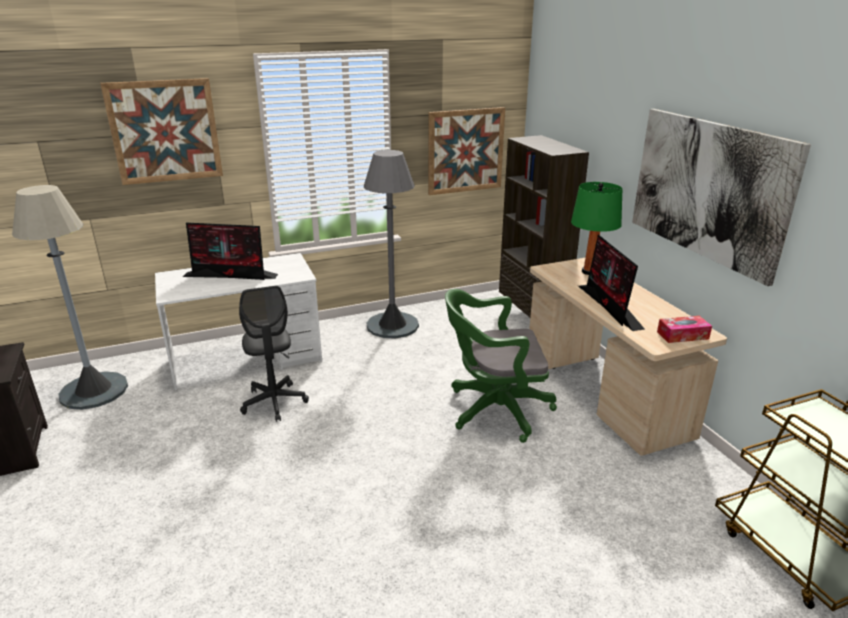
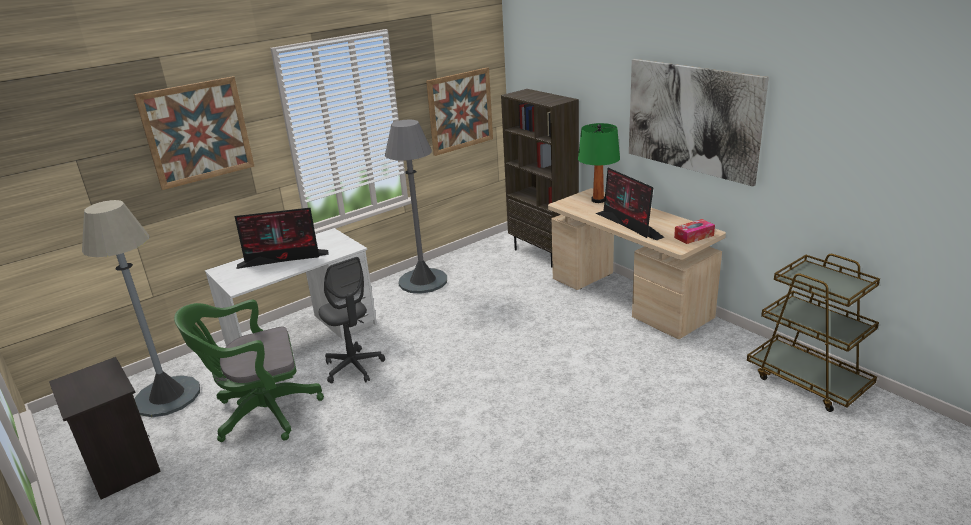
camera: 15 degrees left, 0 degrees up
(494, 410) = (548, 331): green office chair -> green office chair (261, 413)

